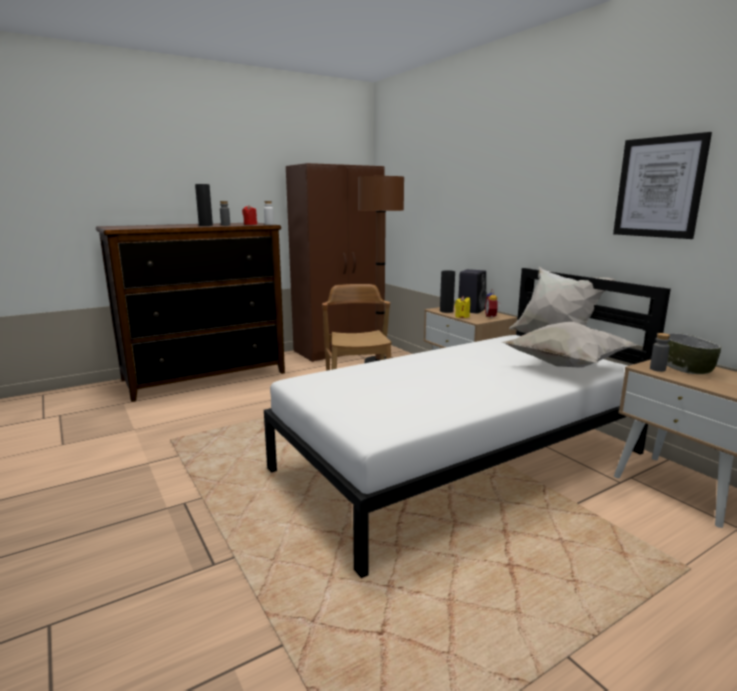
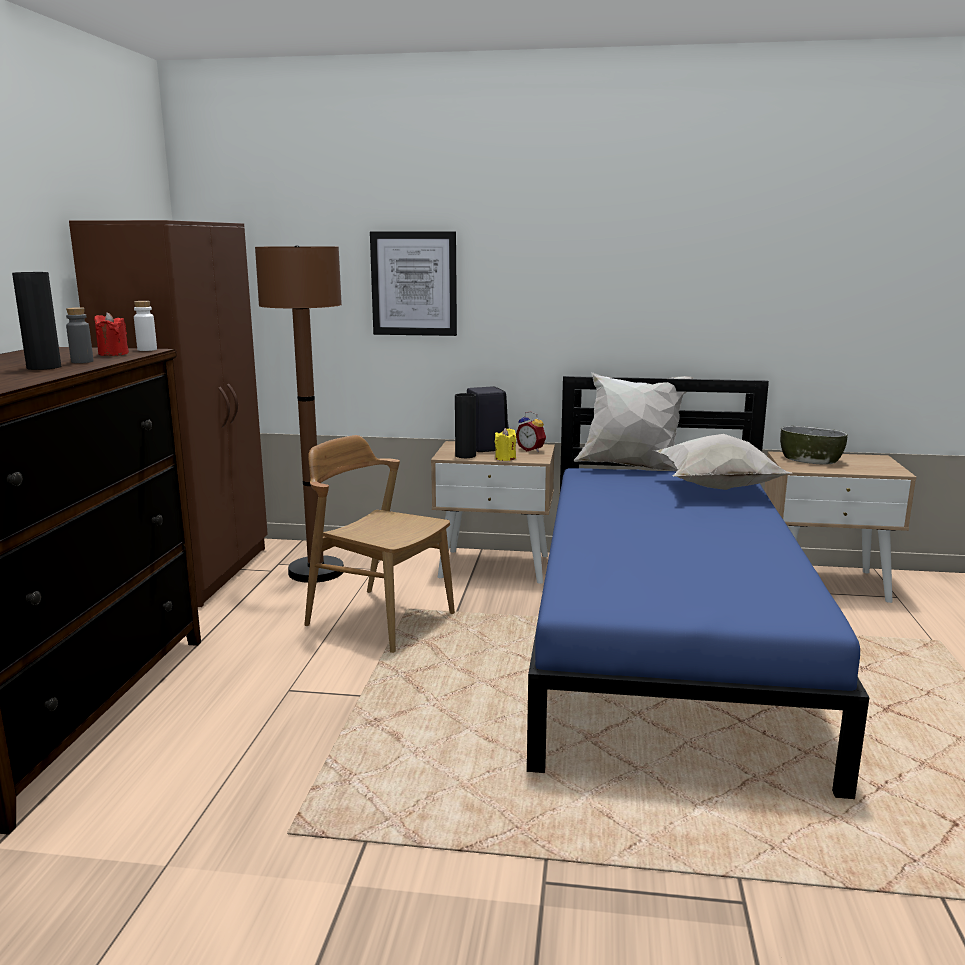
camera: 50 degrees left, 0 degrees up
(461, 461) = (666, 644): white bed -> blue bed
(657, 369) = (805, 467): grey bottle -> none
(659, 187) = (738, 271): picture -> picture (414, 284)

